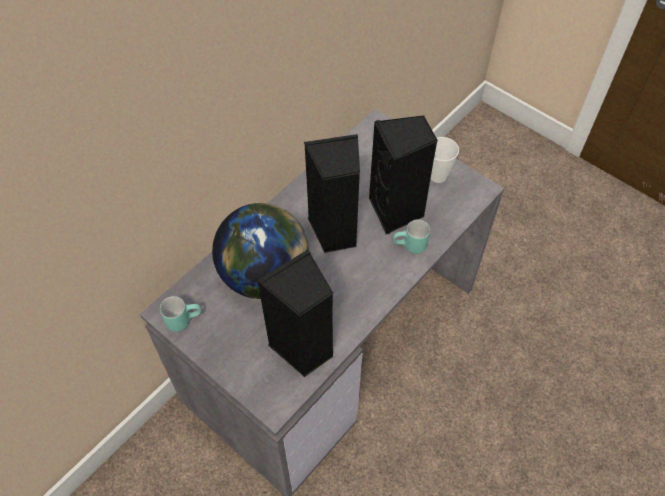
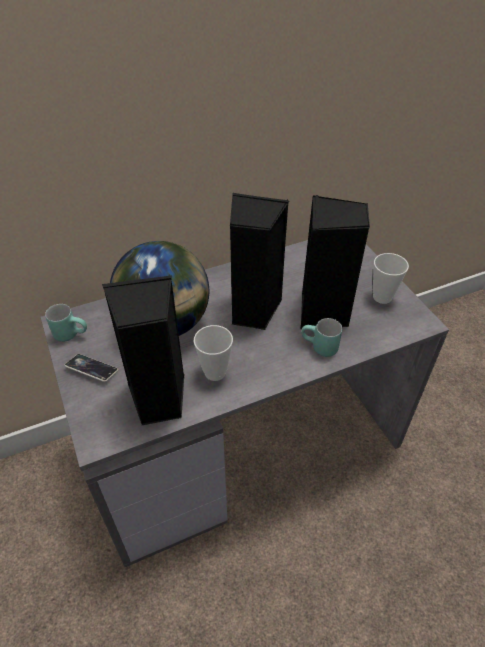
camera: 25 degrees right, 10 degrees down
(227, 346) = (92, 369): none -> phone
(336, 304) = (215, 372): none -> cup

